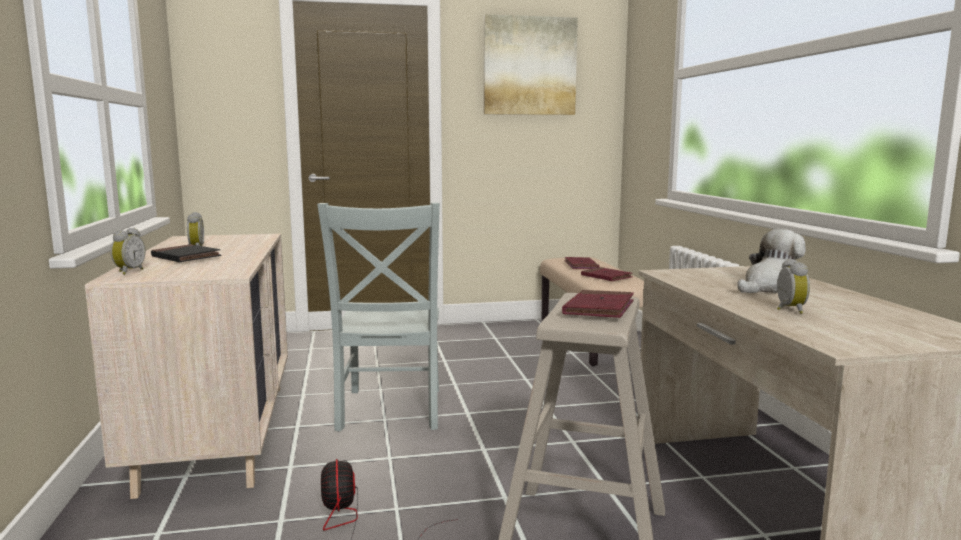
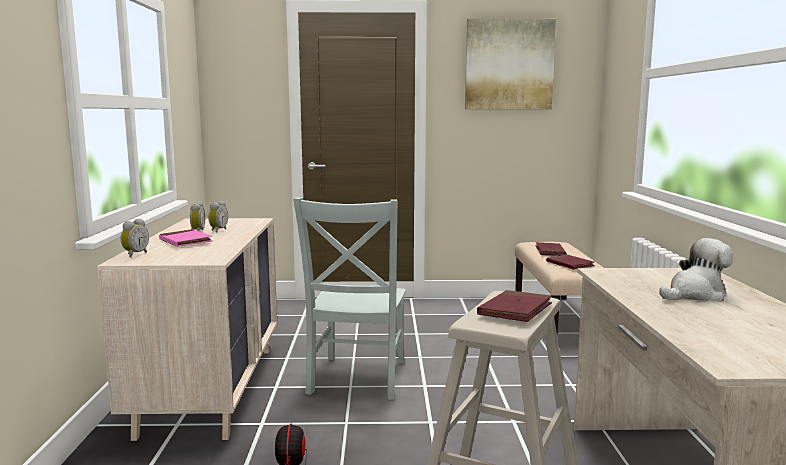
camera: 10 degrees right, 0 degrees up
(186, 257) = (185, 241): black book -> pink book
(788, 310) = (700, 321): alarm clock -> alarm clock (217, 230)

